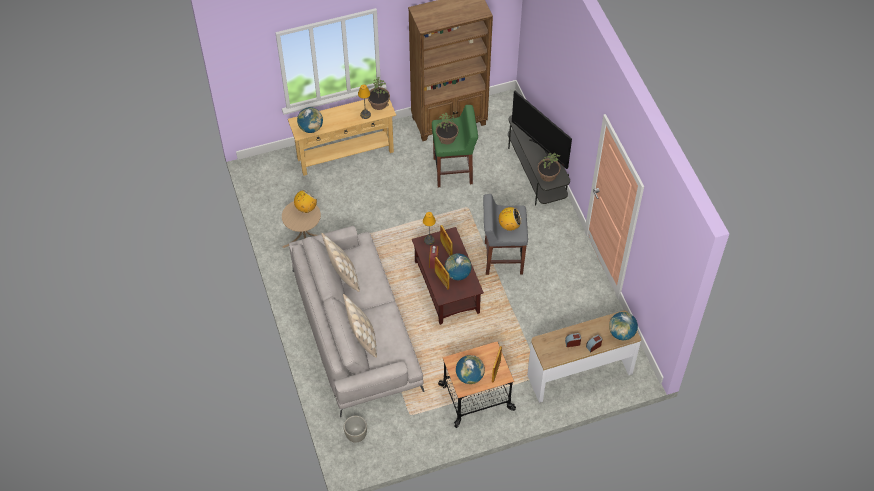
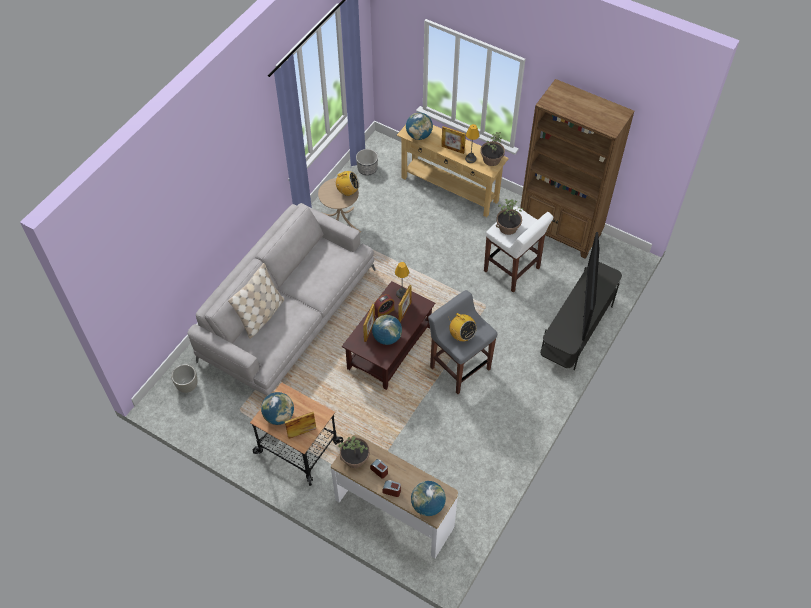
camera: 50 degrees right, 0 degrees up
(272, 190) = (367, 169): none -> planter
(343, 274) = (310, 260): beige pillow -> none
(345, 118) = (452, 149): none -> picture frame
(453, 171) = (512, 270): green stool -> white stool
(548, 175) = (562, 331): potted plant -> potted plant (355, 458)

